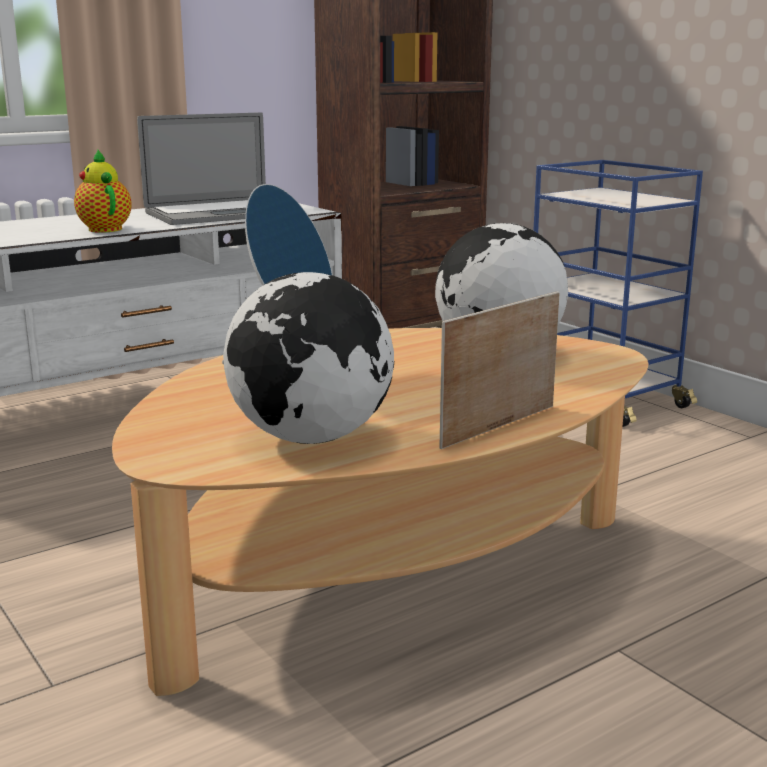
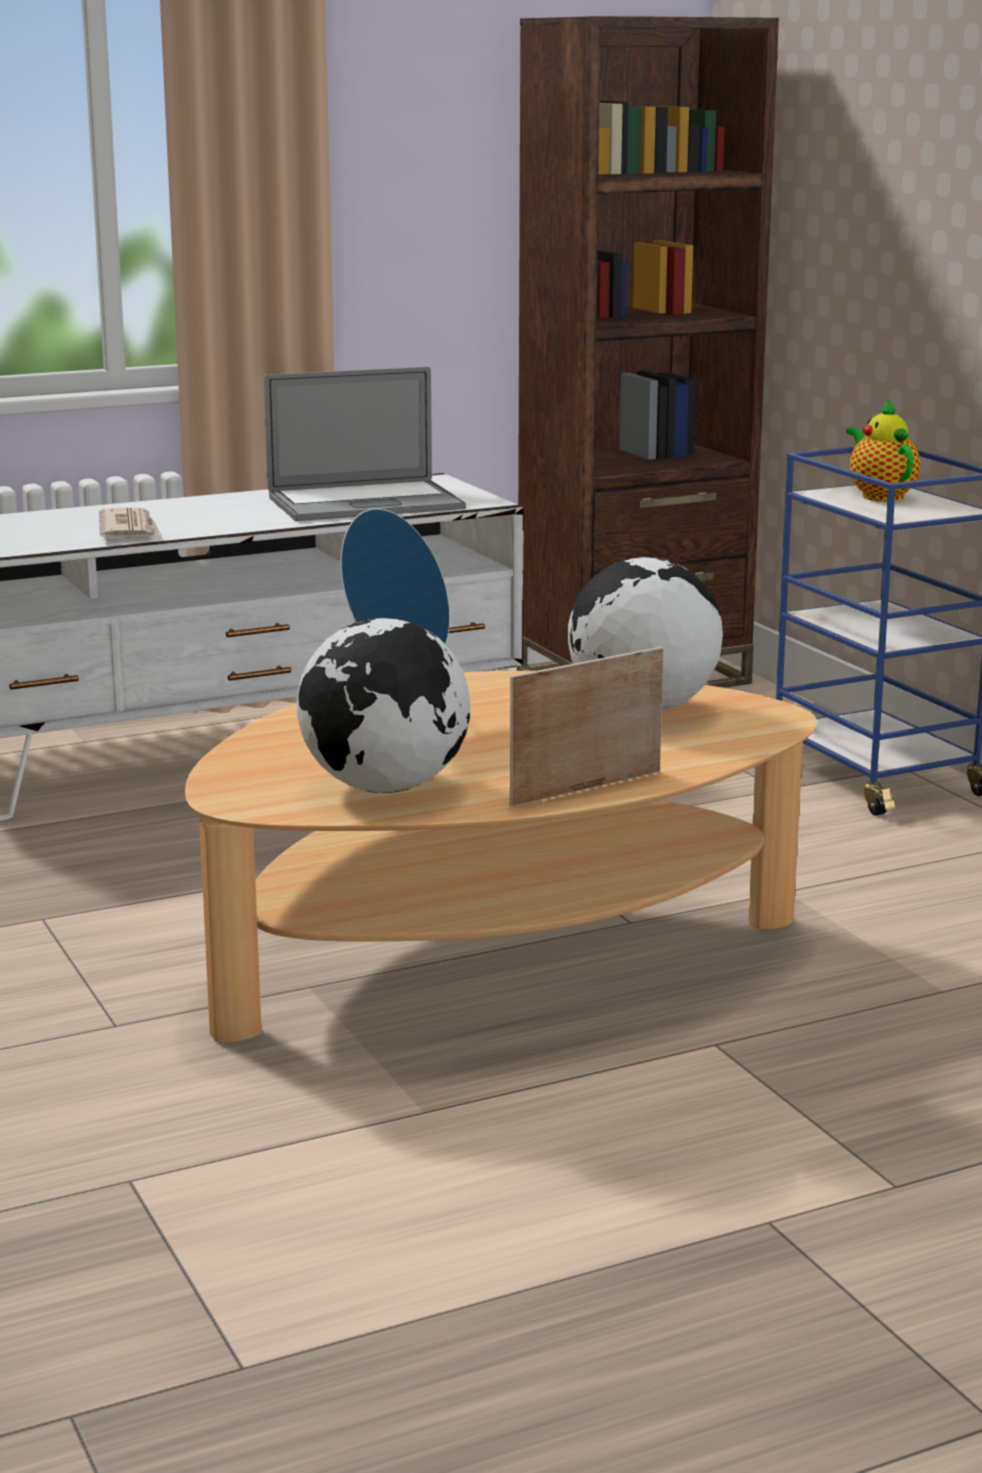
camera: 10 degrees right, 0 degrees up
(36, 234) = (129, 529): none -> newspaper
(104, 229) = (212, 524): teapot -> teapot (880, 496)

